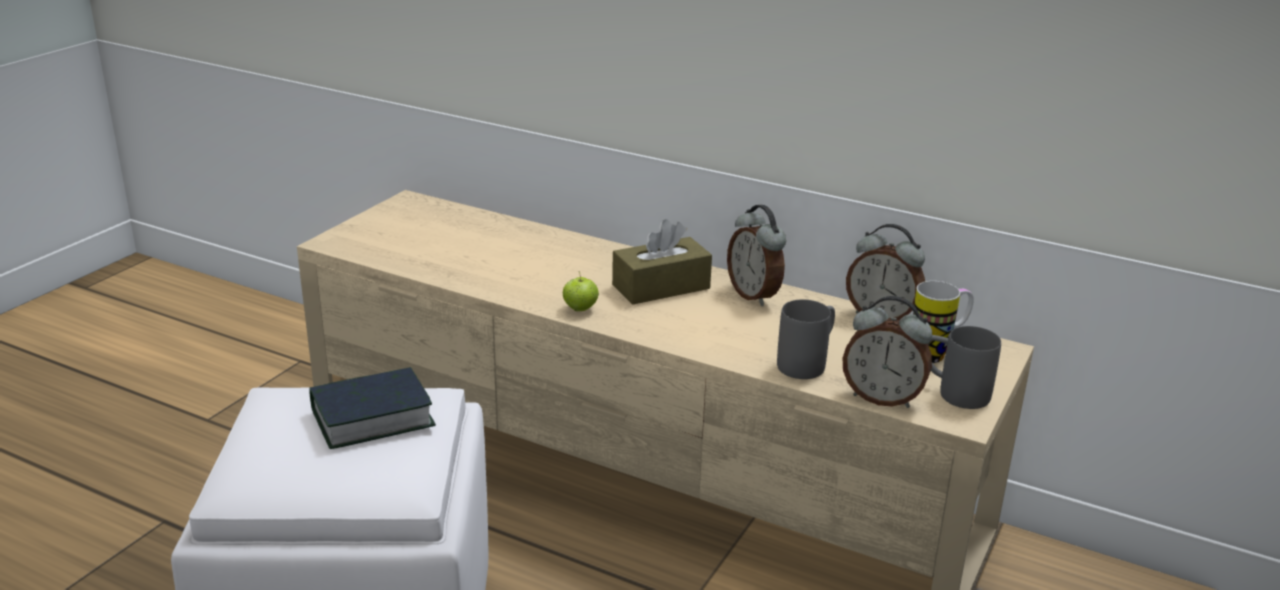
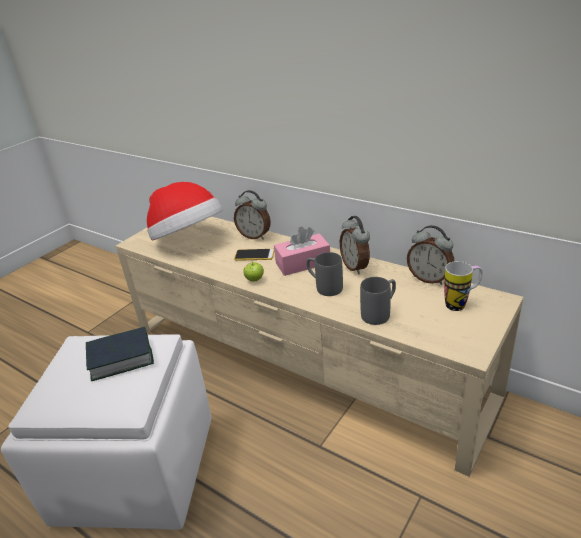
camera: 10 degrees right, 5 degrees up
(437, 241) = (187, 239): none -> hat
(570, 271) = (254, 255): none -> phone
(661, 287) = (303, 263): brown tissue box -> pink tissue box
(882, 398) = (422, 337): alarm clock -> alarm clock (255, 236)
(953, 392) = (468, 332): grey mug -> grey mug (324, 287)

